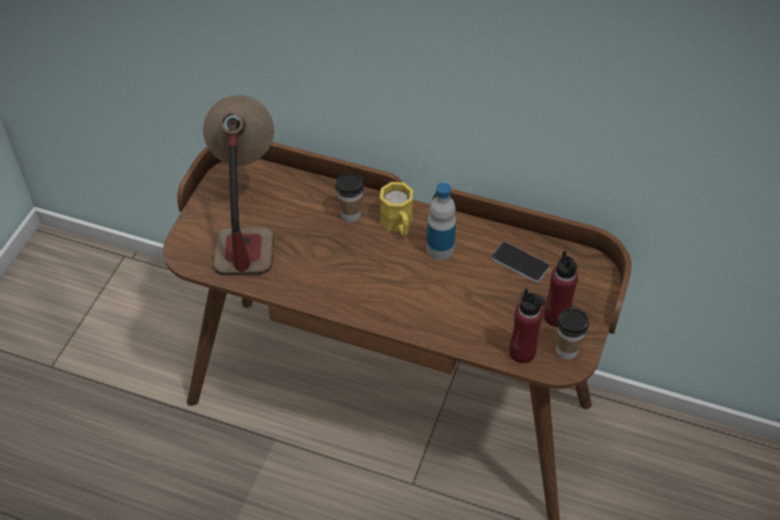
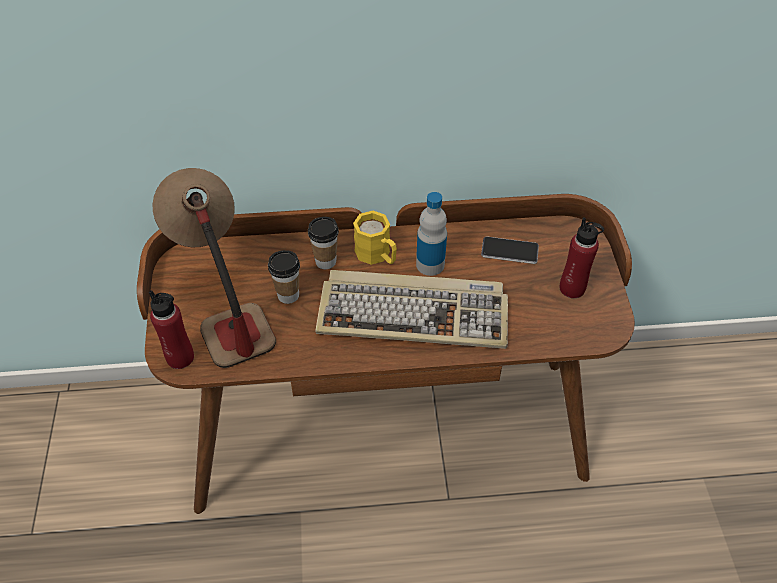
camera: 25 degrees left, 0 degrees up
(400, 286) = (414, 313): none -> keyboard
(522, 352) = (563, 333): red bottle -> red bottle (180, 357)
(566, 350) = (600, 316): cup -> cup (288, 295)

